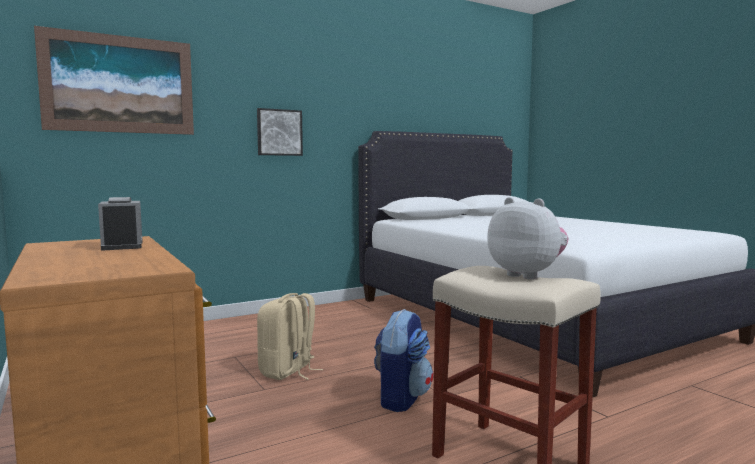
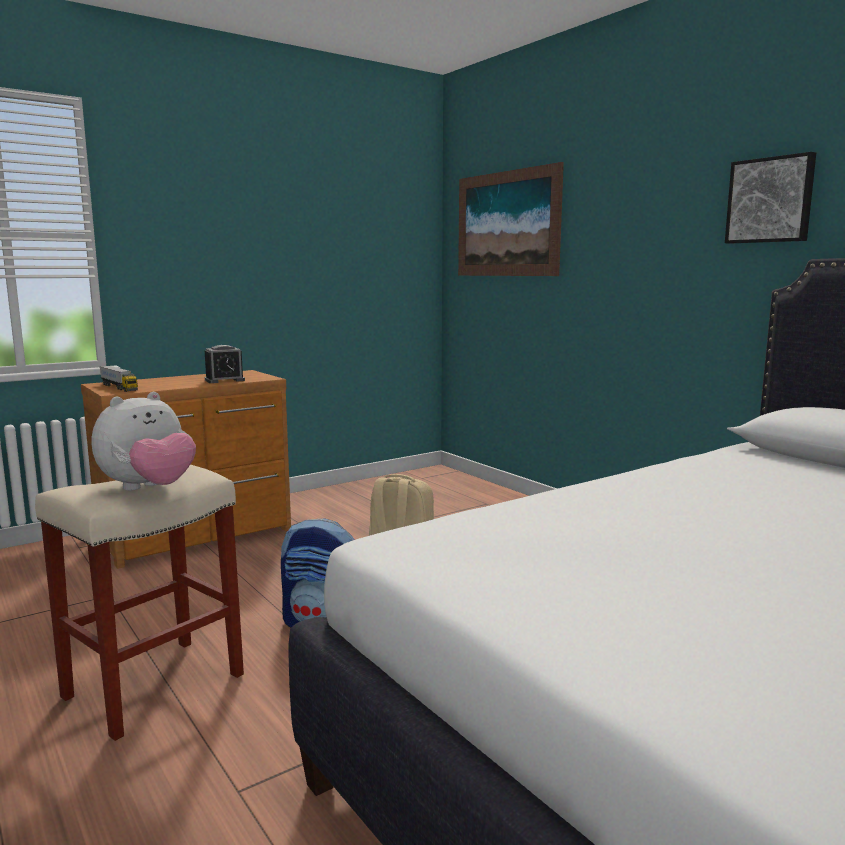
camera: 85 degrees right, 5 degrees up
(111, 270) = (119, 387): none -> toy truck
(279, 132) = (653, 269): picture -> picture (770, 200)

